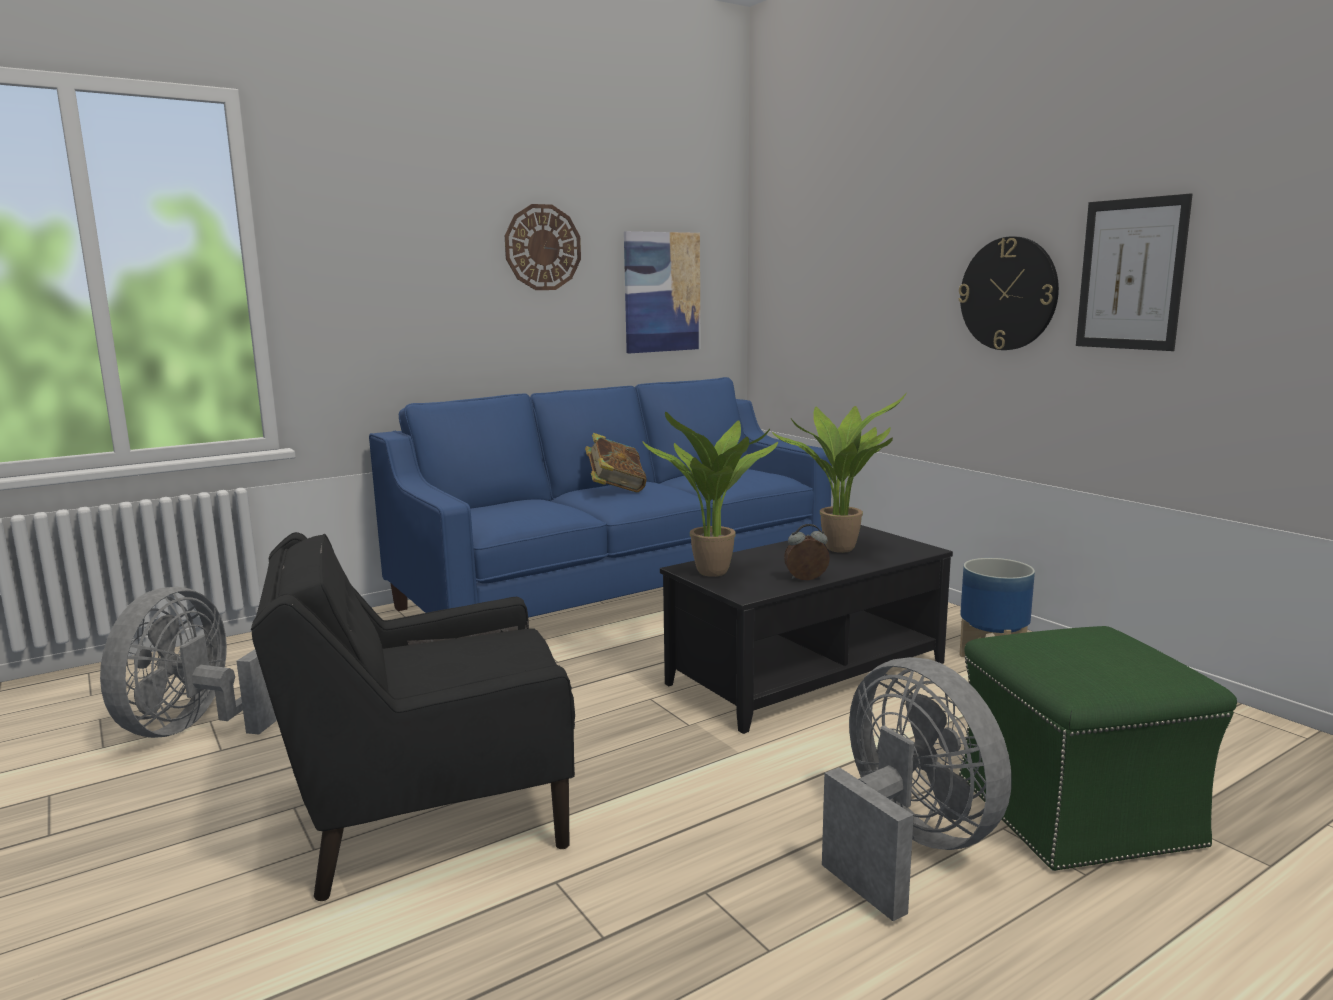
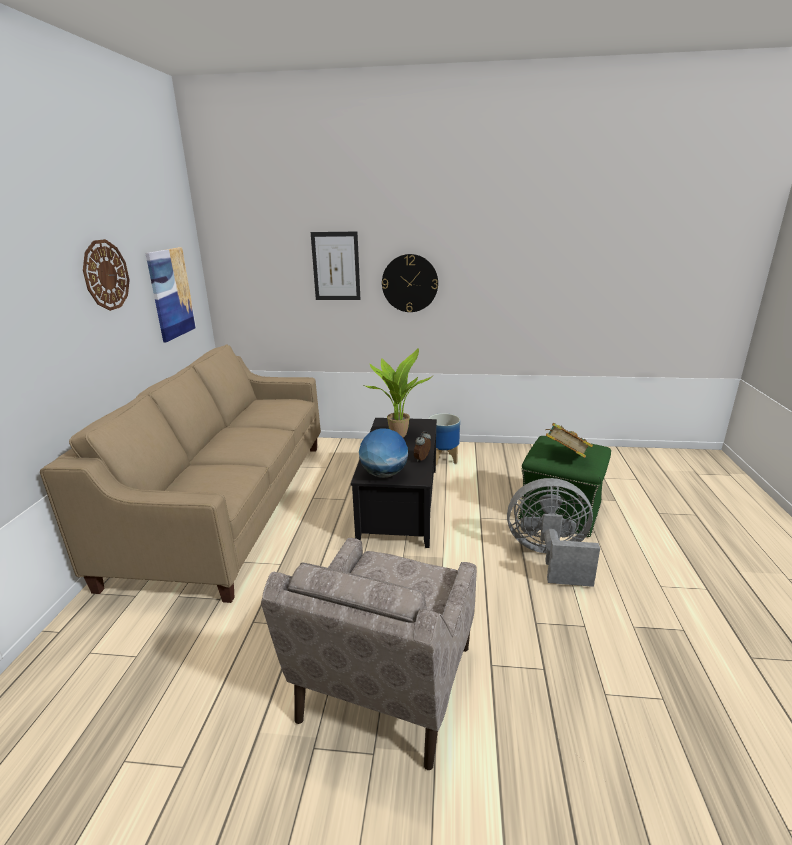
camera: 50 degrees left, 10 degrees up
(199, 727) = (126, 771): grey fan -> none
(431, 811) = (385, 684): black armchair -> beige armchair
(615, 489) = (232, 441): book -> book (565, 456)
(616, 592) = (229, 505): blue sofa -> beige sofa
(715, 574) = (384, 474): potted plant -> globe
(1131, 274) = (474, 274): picture -> picture (336, 266)

